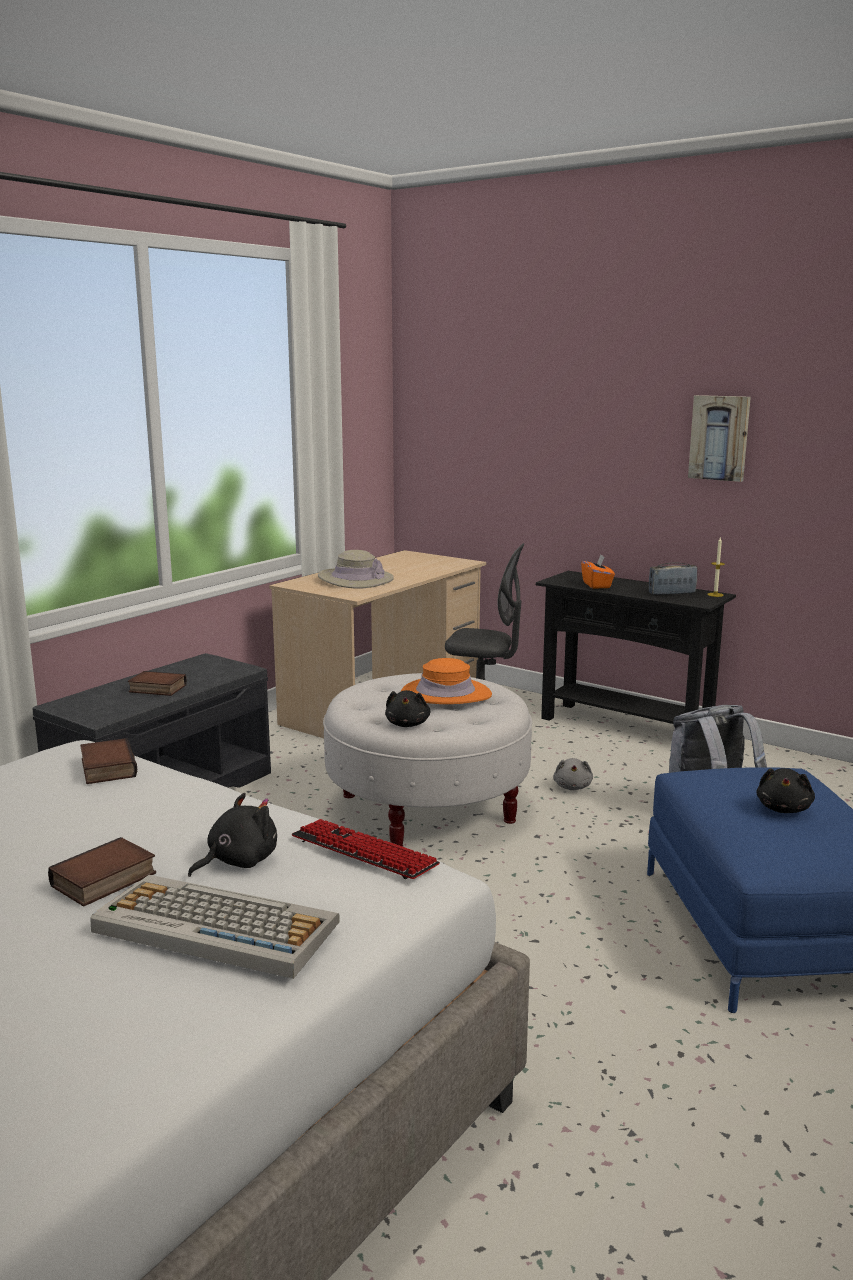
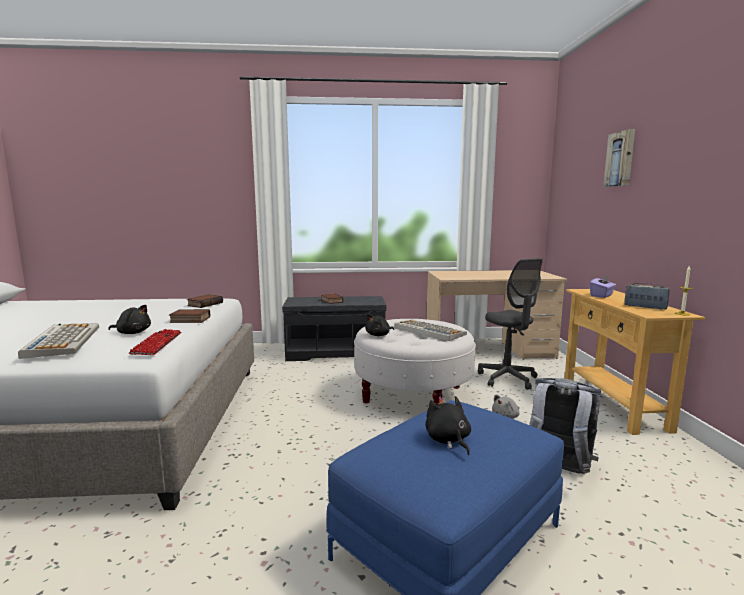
camera: 50 degrees right, 5 degrees down
(104, 881) = (101, 324): book -> book (189, 320)
(355, 580) = (469, 274): beige hat -> none
(446, 694) = (428, 331): orange hat -> keyboard
(597, 585) = (601, 295): orange tissue box -> purple tissue box
(625, 727) = (613, 404): black console table -> beige console table
(719, 438) = (707, 184): picture -> picture (620, 159)
(784, 808) = (448, 440): black plush toy -> black plush toy turned 90 degrees clockwise

